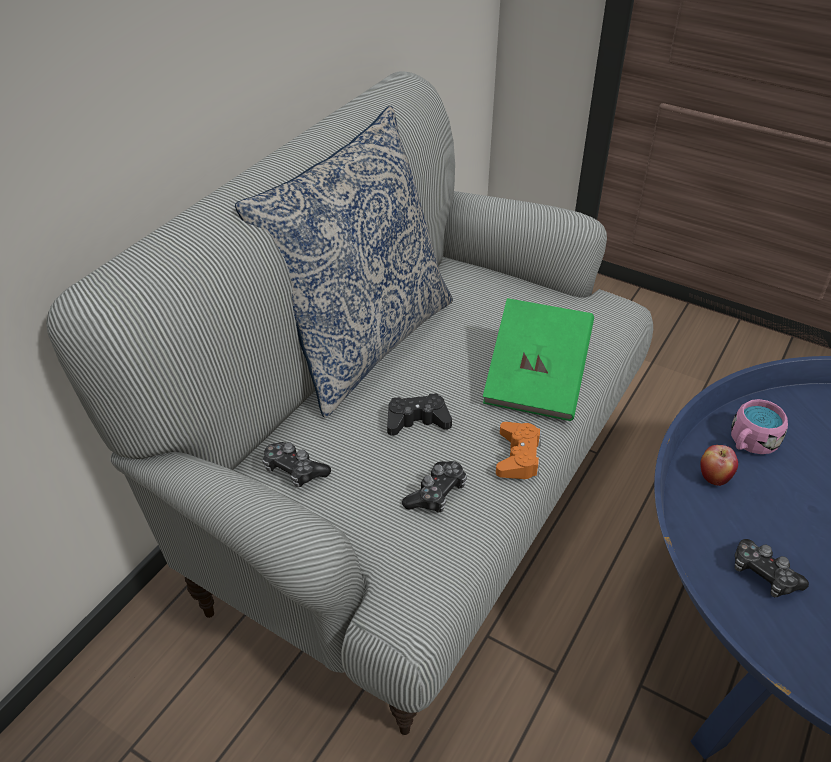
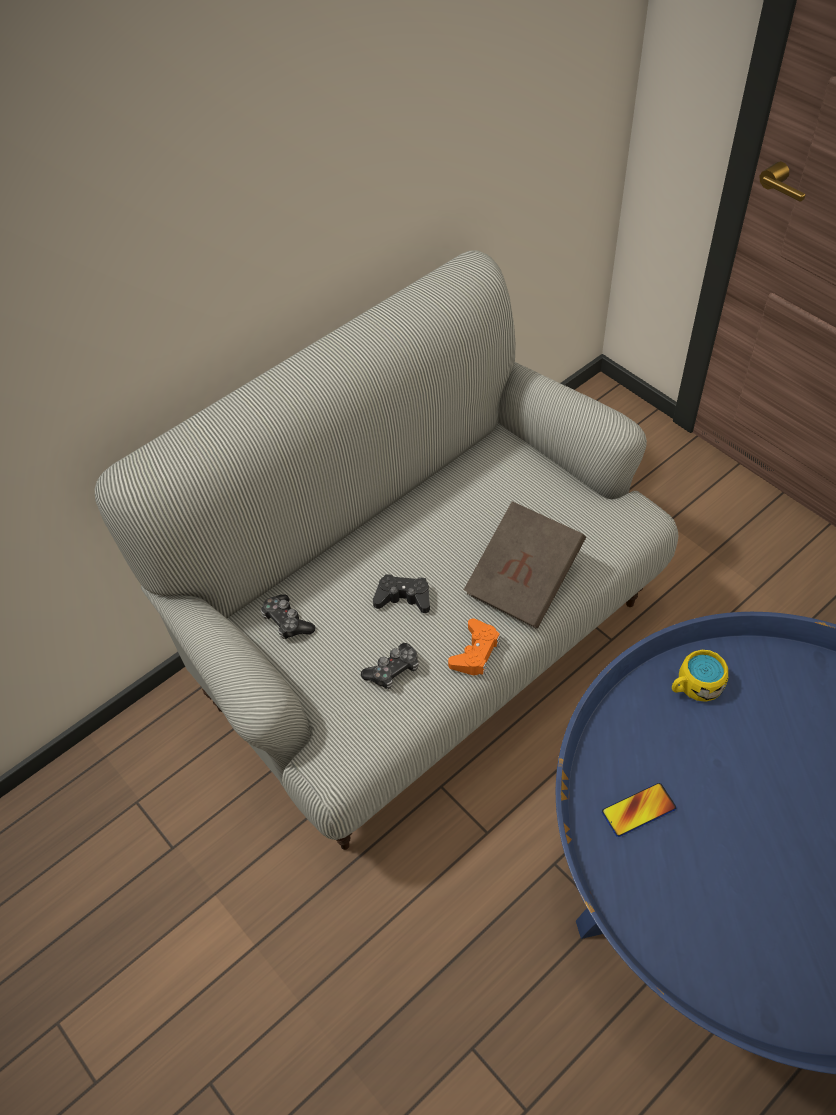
camera: 20 degrees right, 10 degrees up
(363, 342) = (387, 506): pillow -> none
(536, 381) = (524, 581): green book -> brown book
(713, 477) = (642, 711): apple -> none
(750, 443) = (694, 686): pink mug -> yellow mug
(763, 575) = (638, 810): game controller -> phone

